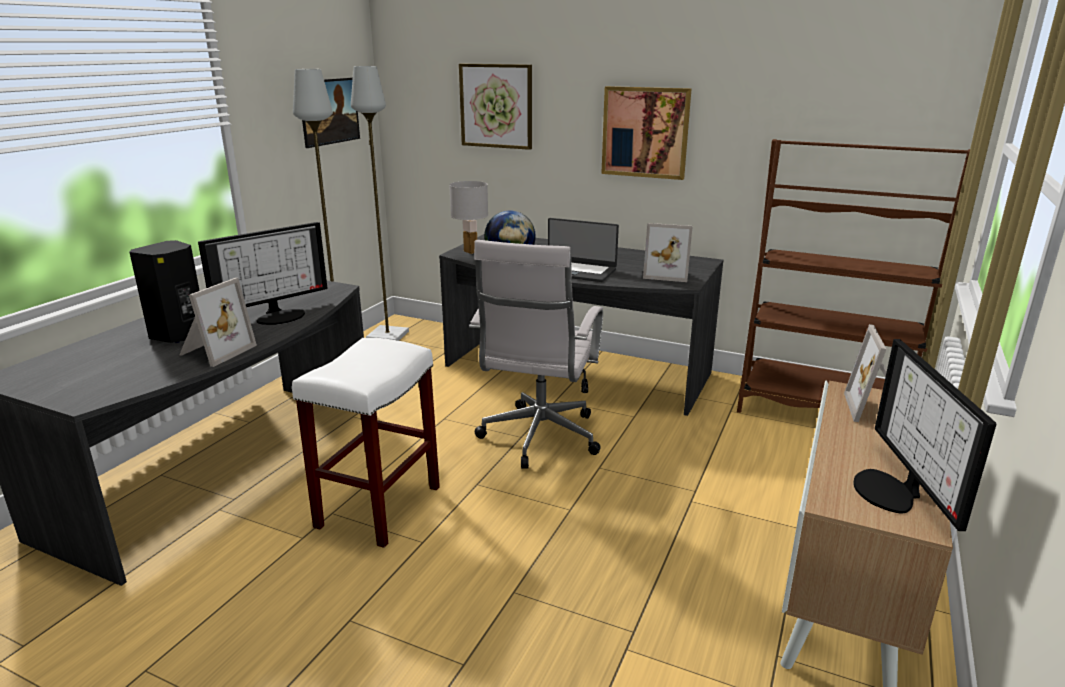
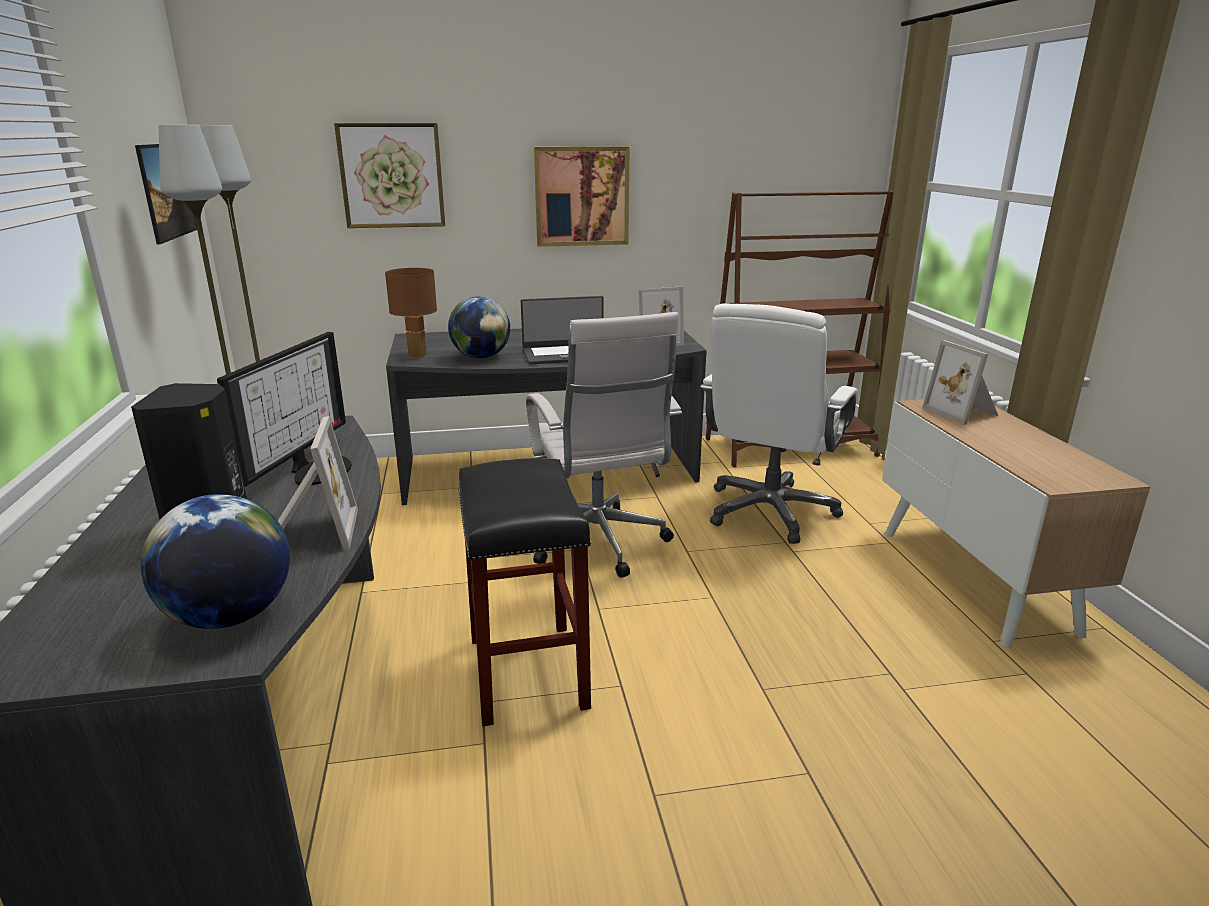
camera: 35 degrees left, 0 degrees up
(111, 383) = (230, 616): none -> globe
(378, 508) = (529, 673): white stool -> black stool
(471, 252) = (418, 356): white table lamp -> brown table lamp
(718, 460) = (770, 511): none -> white office chair
(892, 492) = (1066, 464): monitor -> none

